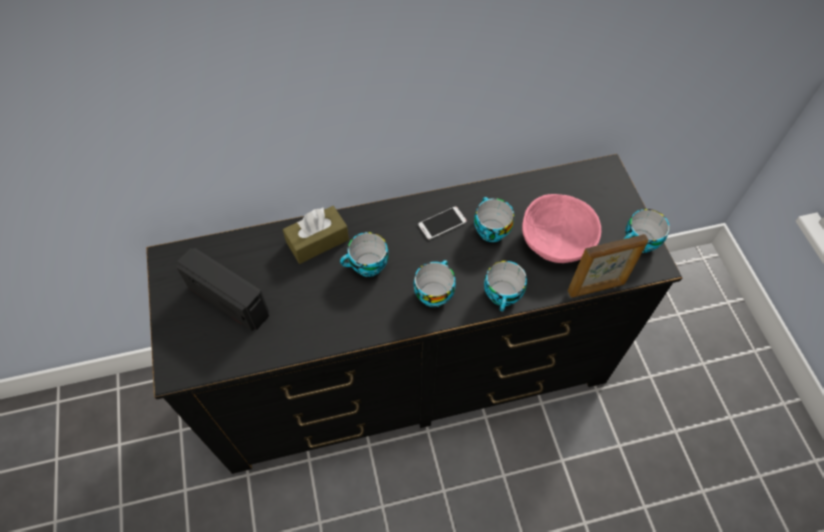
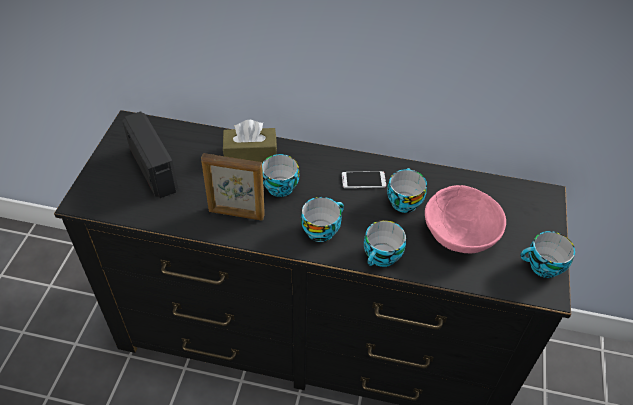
camera: 25 degrees right, 10 degrees down
(596, 288) = (476, 287): picture frame -> picture frame (236, 214)

